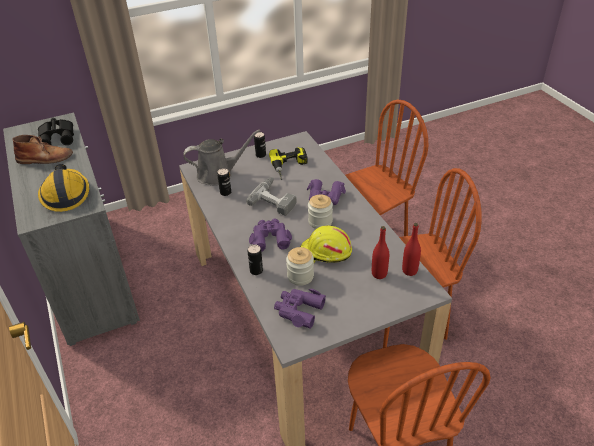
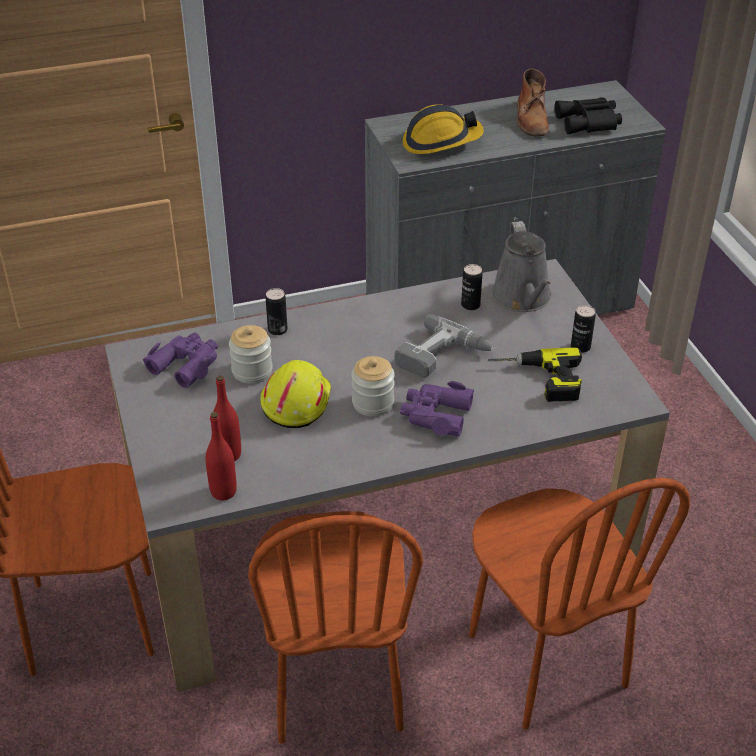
camera: 95 degrees right, 0 degrees up
(270, 238) = (345, 346): purple binoculars -> none

